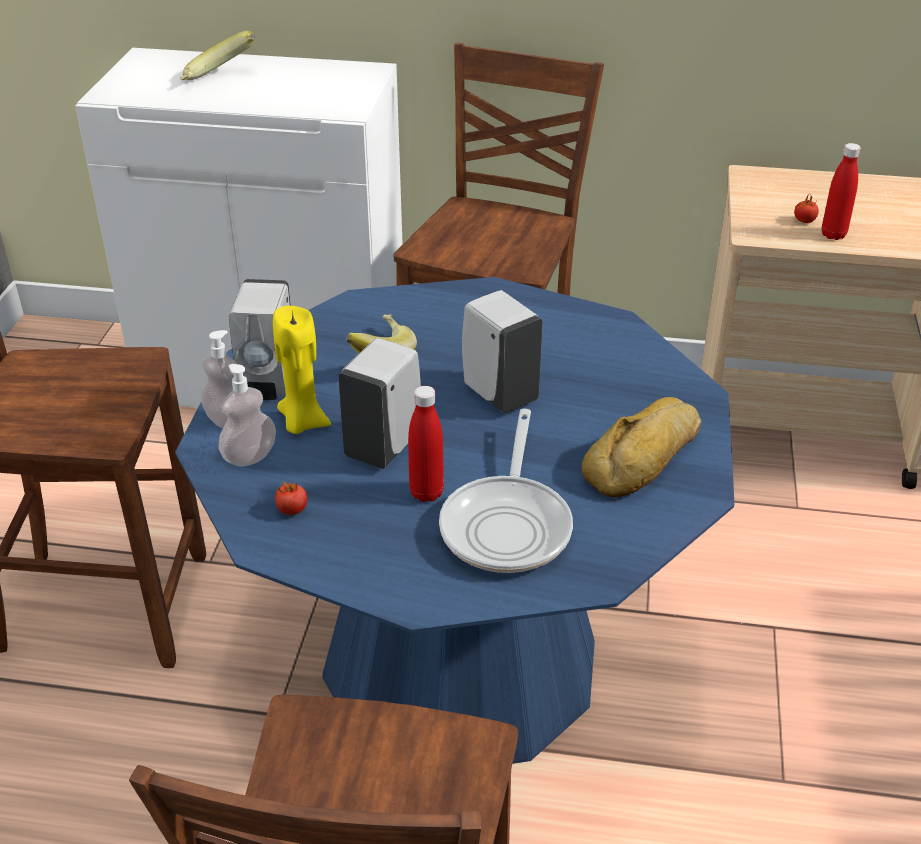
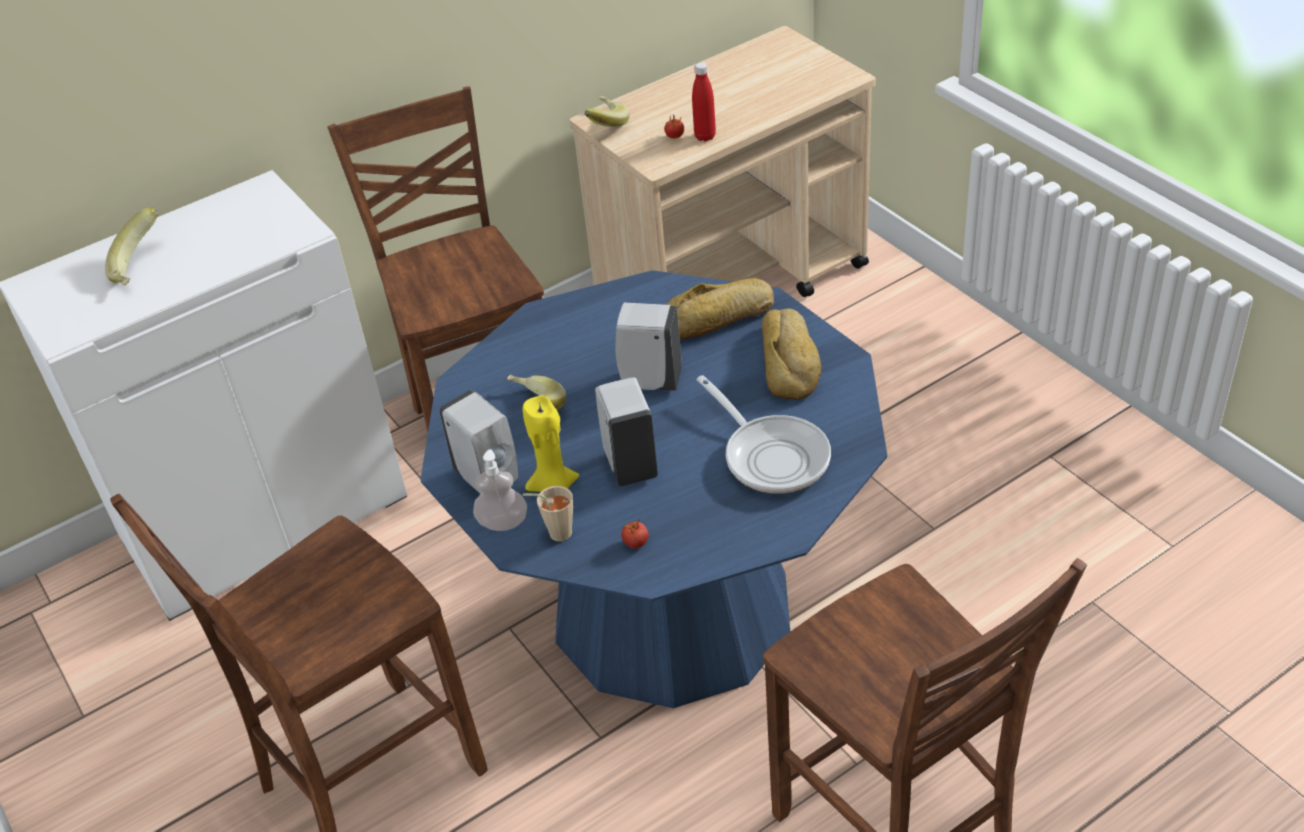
camera: 40 degrees left, 5 degrees up
(250, 456) = (555, 533): soap dispenser -> beige cup
(426, 493) = (699, 473): red bottle -> none
(633, 383) = (719, 318): none -> bread
(752, 183) = (603, 125): none -> banana

